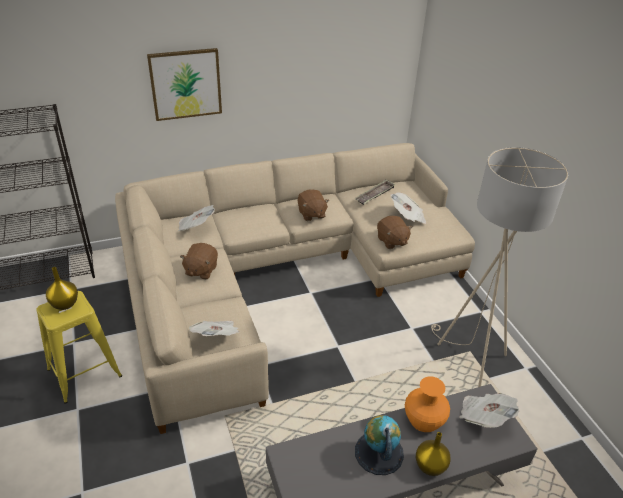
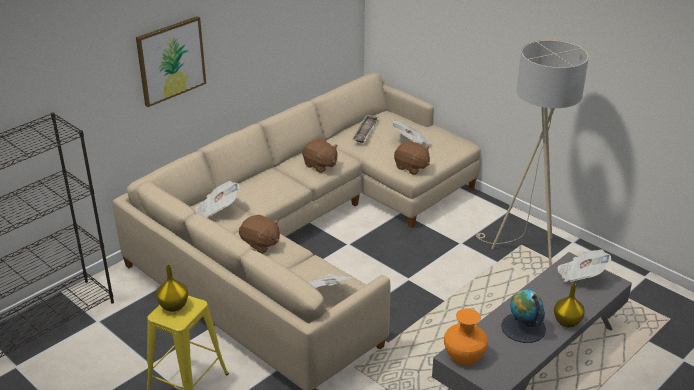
camera: 25 degrees left, 5 degrees down
(201, 270) = (260, 244): brown plush toy -> brown plush toy turned 45 degrees counterclockwise
(424, 419) = (539, 293): orange vase -> orange vase (464, 355)

